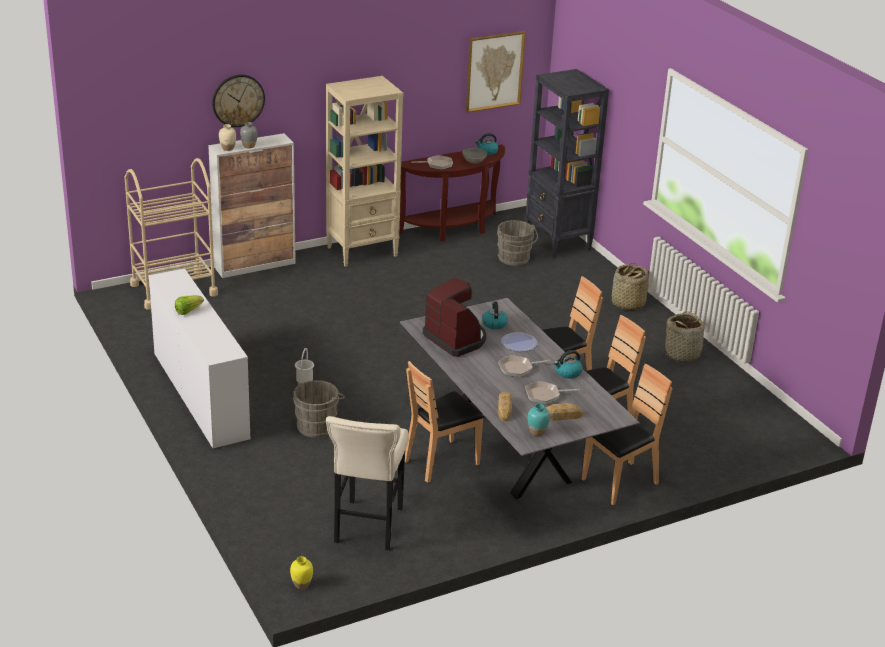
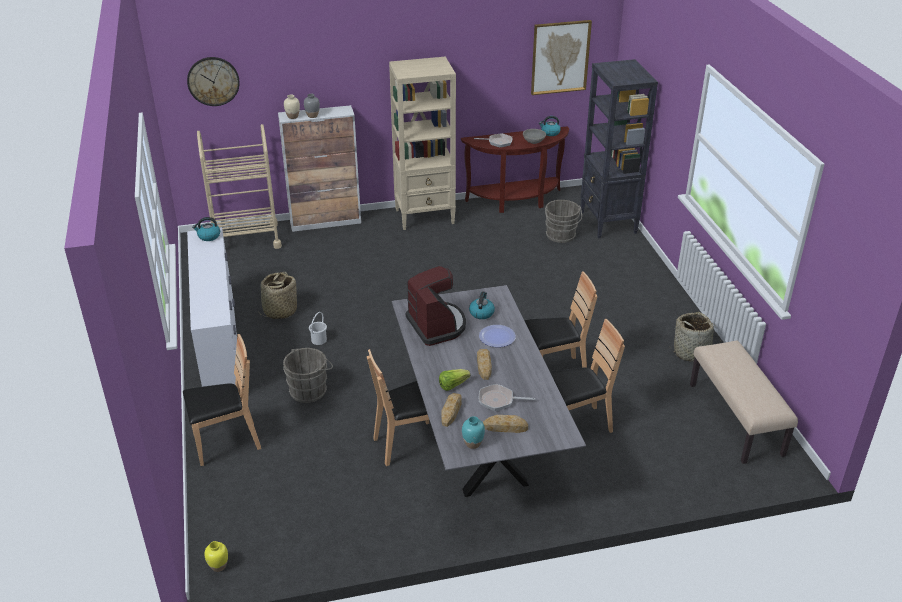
camera: 15 degrees right, 5 degrees up
(188, 311) = (202, 270): lettuce -> lettuce (453, 385)
(238, 100) = (304, 73): wall clock -> wall clock (213, 81)
(367, 528) = (308, 510): beige stool -> none
(518, 368) = (484, 366): frying pan -> bread
(567, 373) = (532, 377): kettle -> kettle (208, 236)
(620, 482) = (578, 492): brown chair -> brown chair (226, 443)
(627, 304) = (654, 292): basket -> basket (280, 311)
(743, 407) = (736, 419): none -> beige bench

